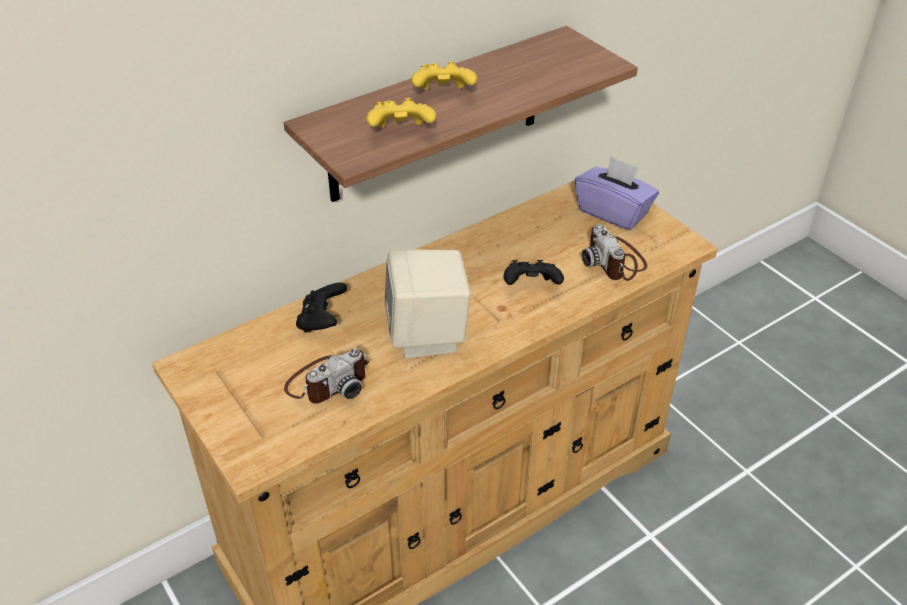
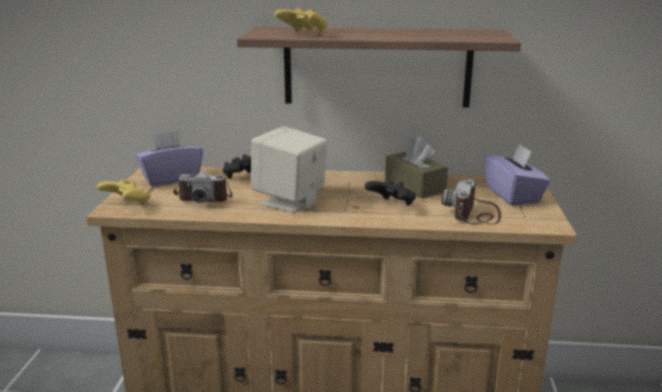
camera: 40 degrees right, 20 degrees down
(234, 369) = (171, 178): none -> purple tissue box
(443, 95) = (360, 32): yellow game controller -> yellow game controller (127, 205)
(513, 242) = (414, 185): none -> brown tissue box

